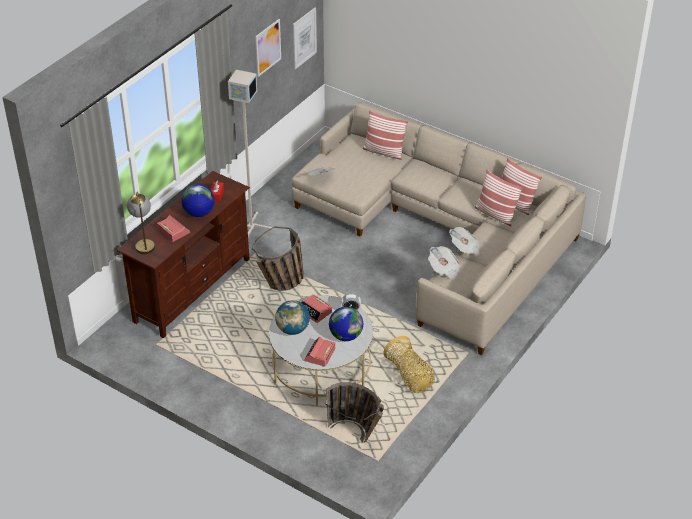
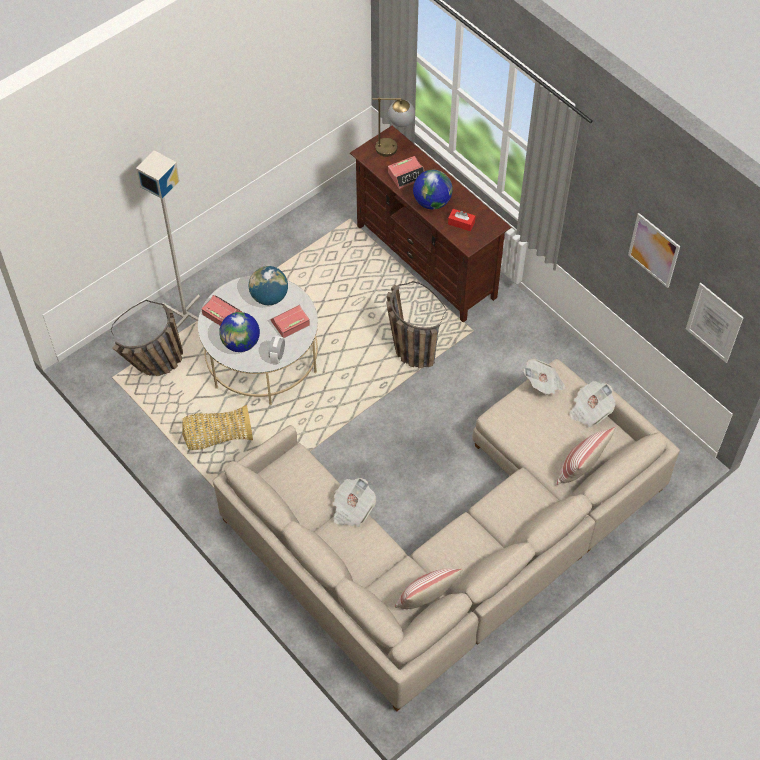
camera: 105 degrees right, 15 degrees up
(250, 226) = (525, 335): grey floor lamp -> grey floor lamp (185, 314)
(444, 269) = (320, 473): newspaper -> newspaper (590, 410)
(495, 214) = (411, 568): pillow -> none

